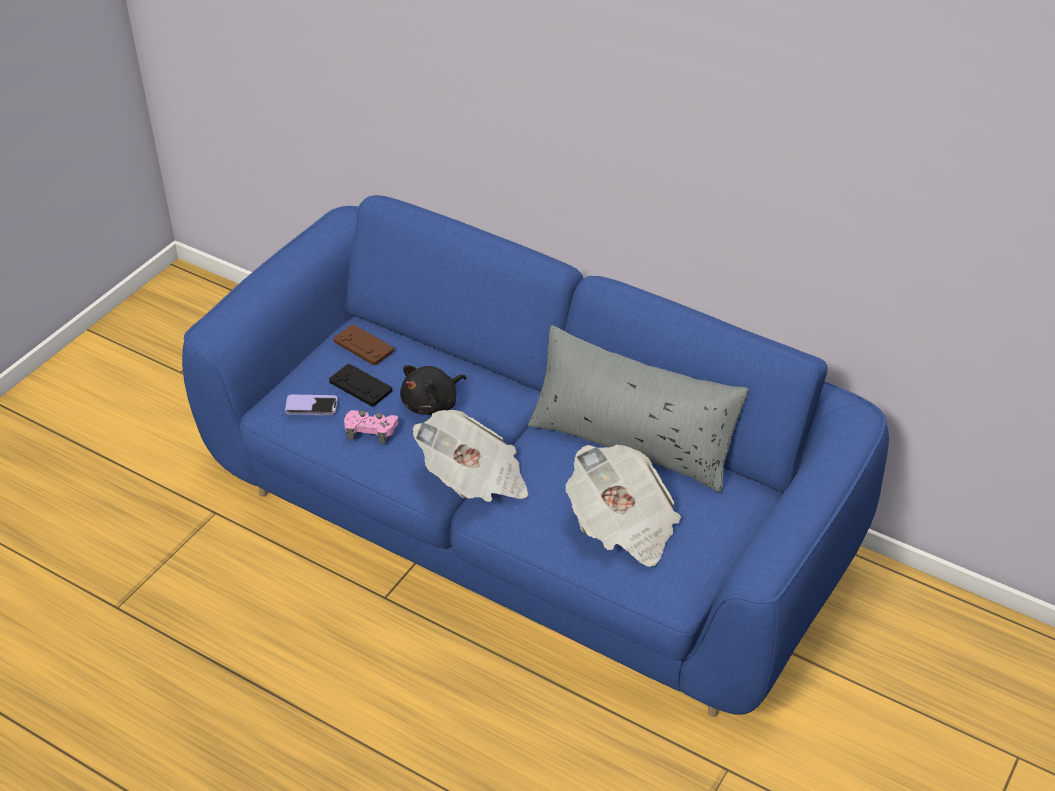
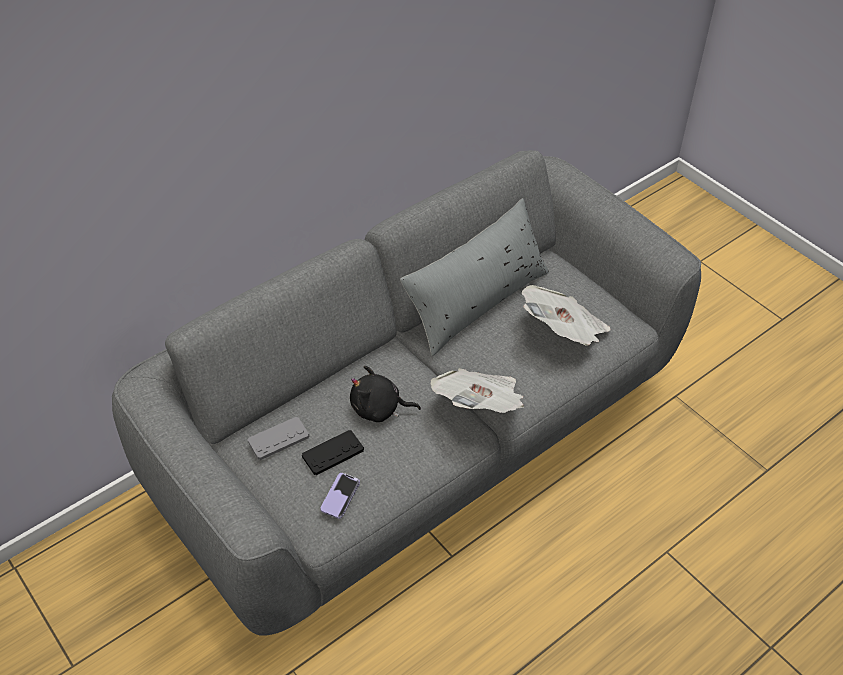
camera: 70 degrees left, 5 degrees up
(363, 346) = (278, 439): brown game controller -> grey game controller
(371, 430) = (392, 459): pink game controller -> none
(432, 404) = (379, 409): black plush toy -> black plush toy turned 120 degrees clockwise
(527, 530) = (421, 440): blue sofa -> grey sofa

